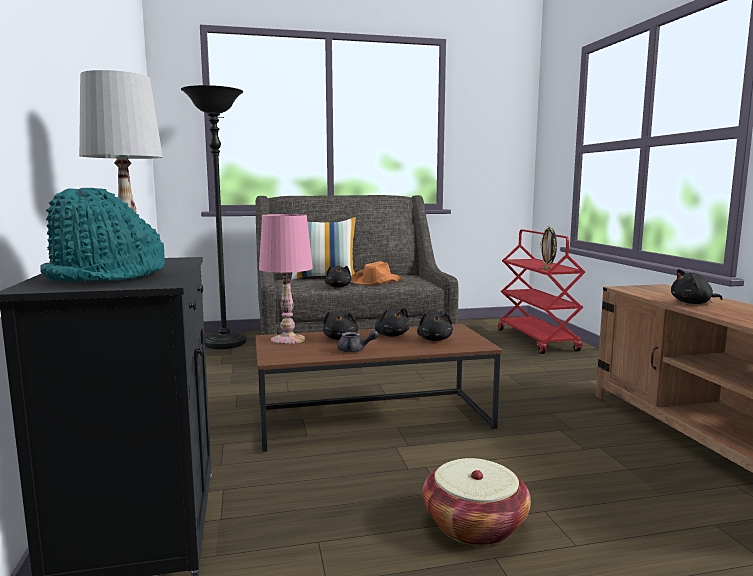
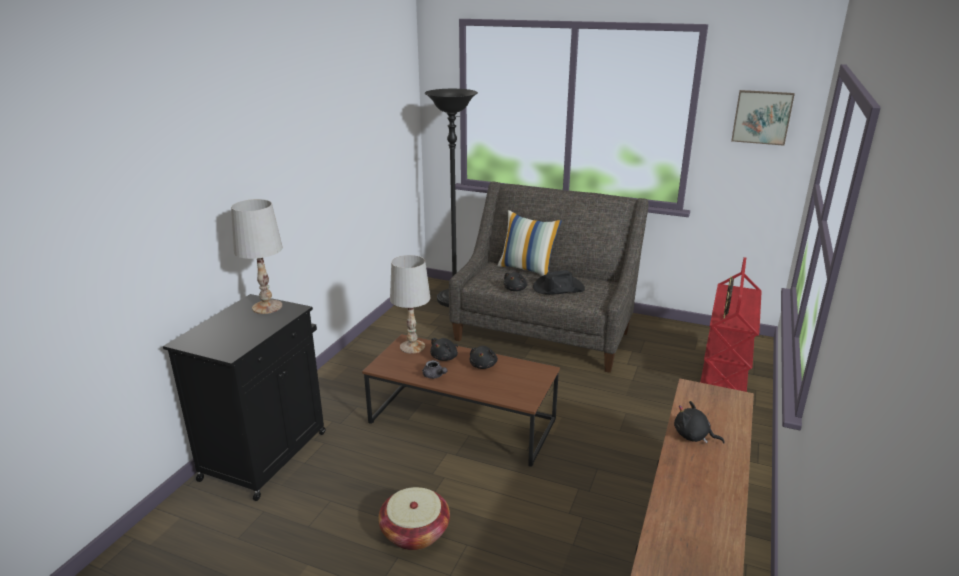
camera: 35 degrees right, 15 degrees up
(107, 276) = (225, 334): turquoise hat -> none
(287, 339) = (412, 347): pink table lamp -> white table lamp
(376, 282) = (557, 288): orange hat -> black hat
(435, 339) = (504, 382): black plush toy -> none
(495, 118) = (762, 117): none -> picture

